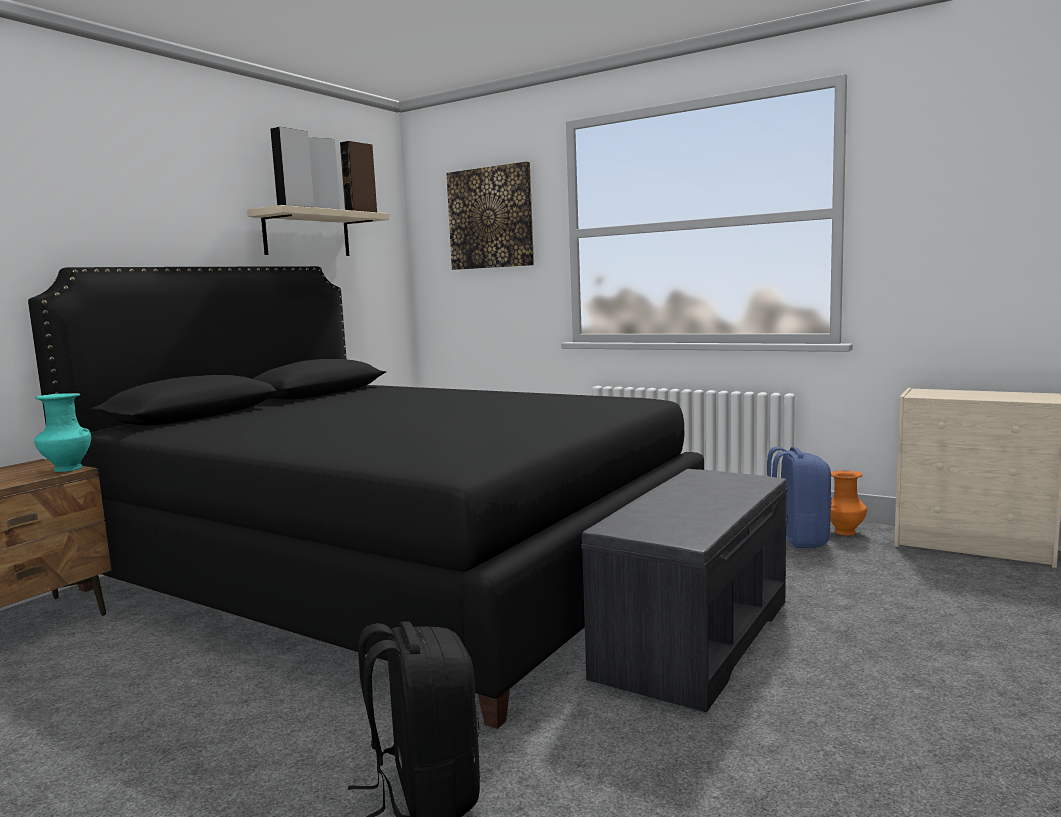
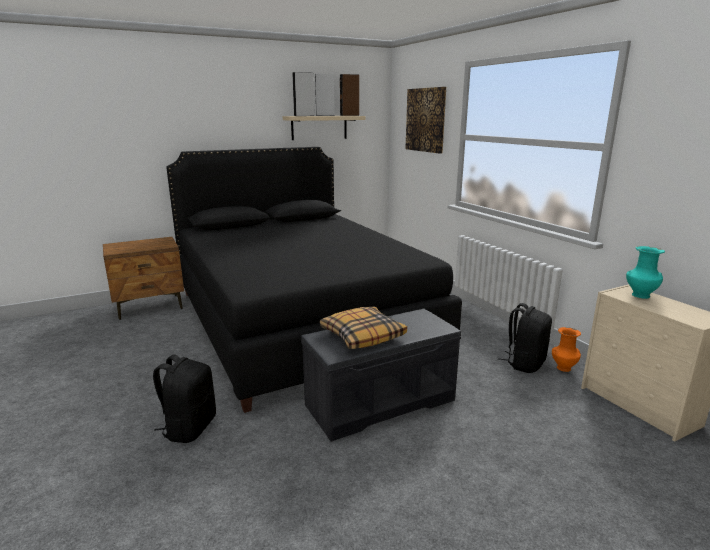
camera: 30 degrees right, 10 degrees up
(66, 469) = (168, 245): turquoise vase -> turquoise vase (639, 295)
(676, 510) = (362, 335): none -> pillow
(796, 539) = (524, 363): blue backpack -> black backpack

